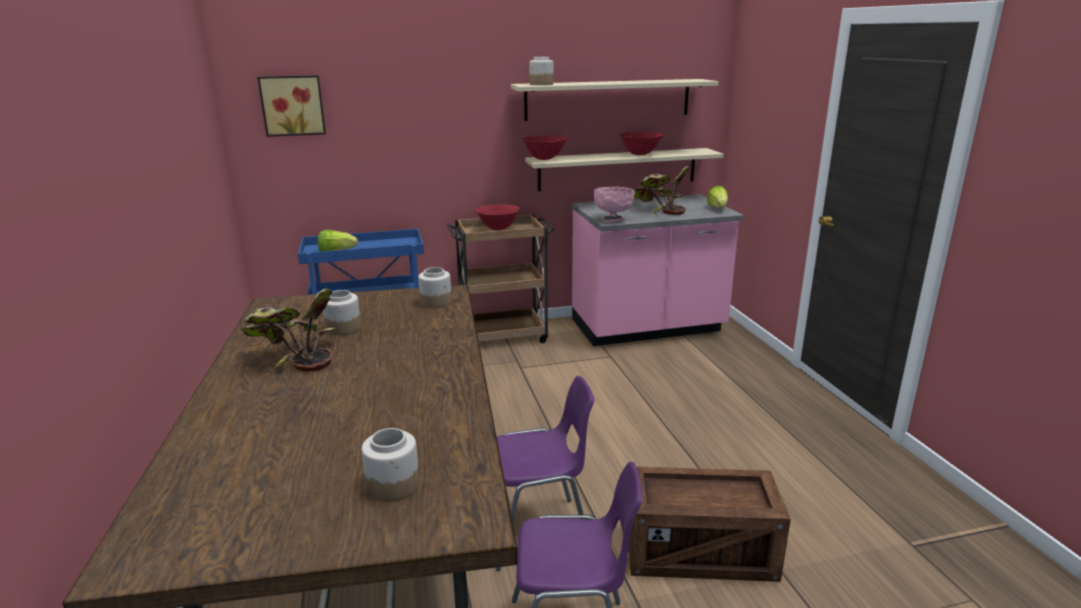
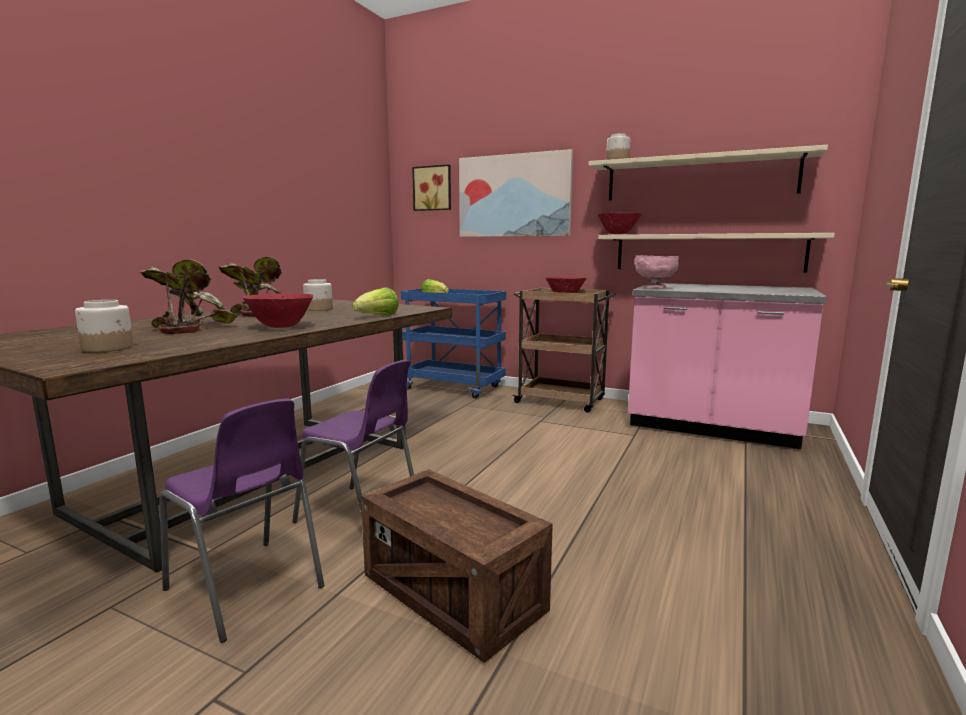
camera: 40 degrees right, 10 degrees down
(413, 116) = (514, 196): none -> picture
(436, 302) = (403, 309): jar -> none
(640, 155) = (724, 233): red bowl -> red bowl (280, 327)
(659, 209) = (727, 288): potted plant -> potted plant (190, 327)
(718, 208) = (804, 292): lettuce -> lettuce (378, 316)

